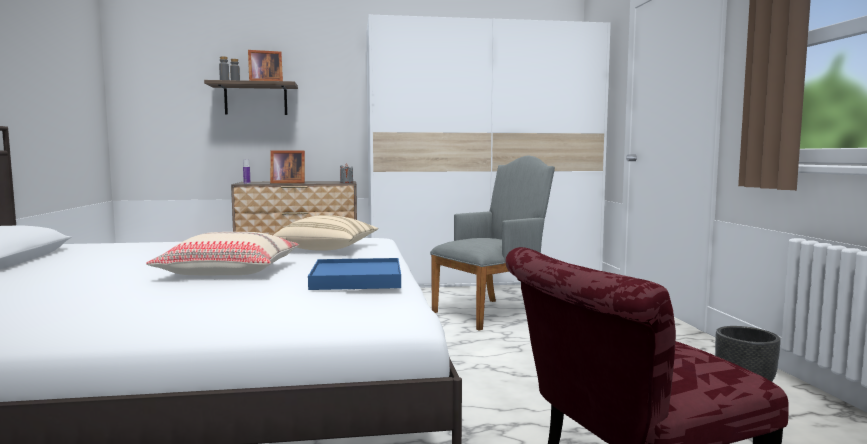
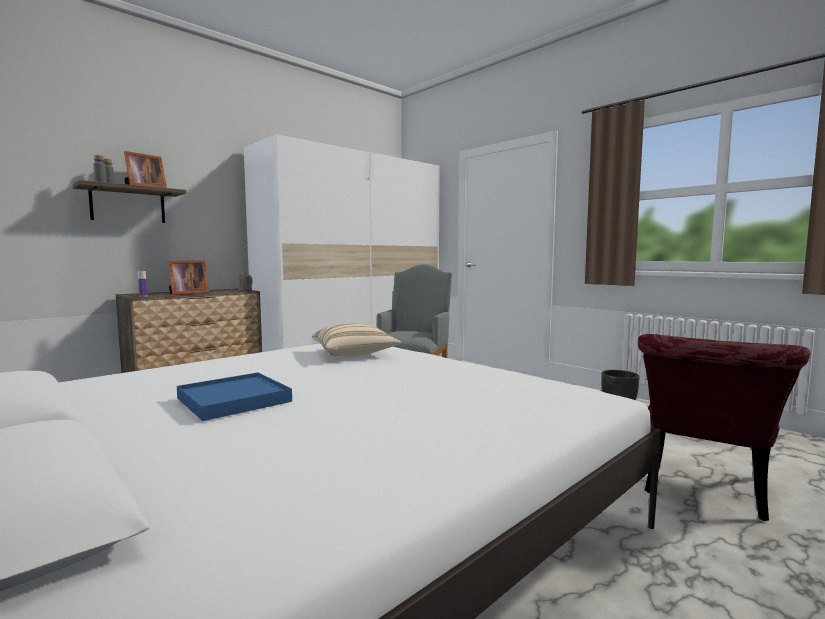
camera: 35 degrees left, 0 degrees up
(230, 271) = (357, 385): beige pillow -> none
(356, 279) = (488, 374): blue tray -> blue tray (234, 400)

